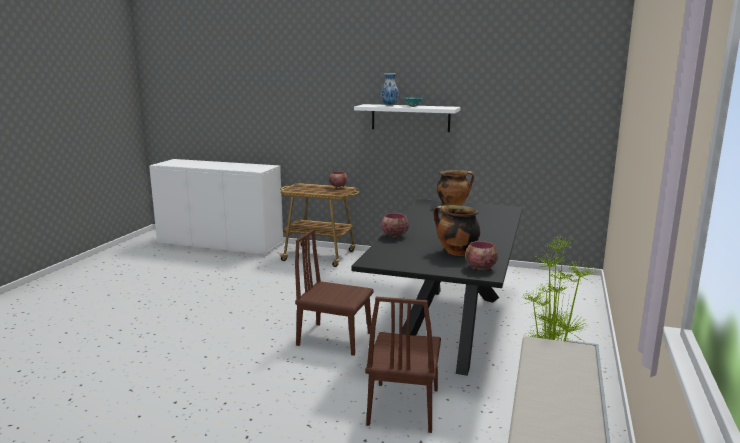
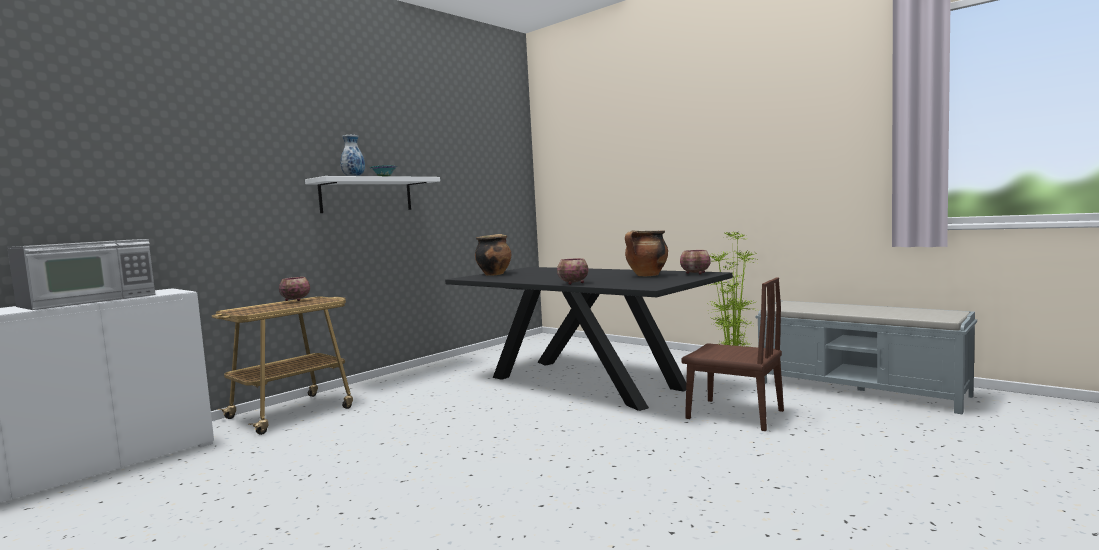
camera: 65 degrees left, 10 degrees down
(231, 166) = (89, 300): none -> microwave
(335, 339) = (566, 427): brown chair -> none

